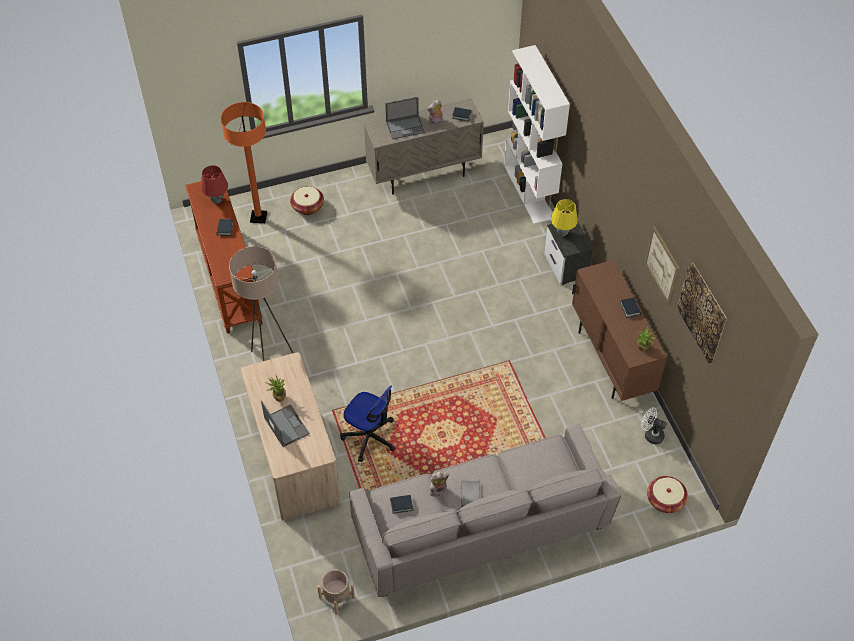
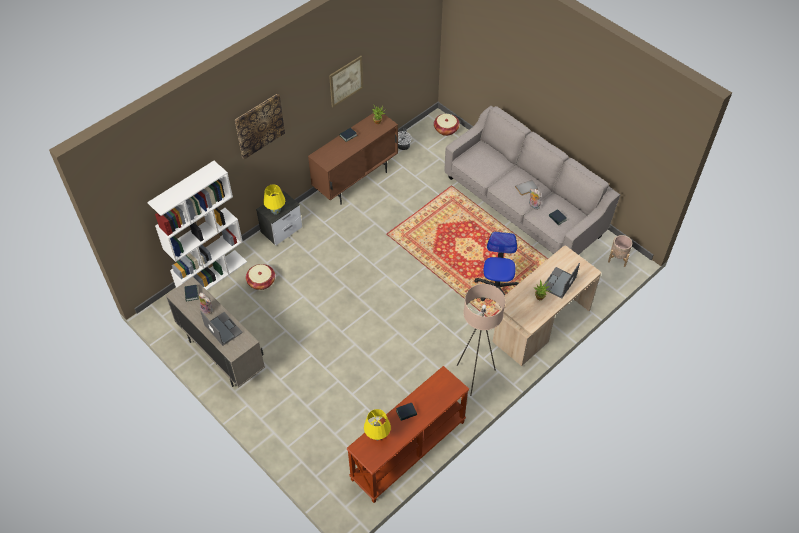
camera: 115 degrees left, 0 degrees up
(217, 200) = (377, 436): red table lamp -> yellow table lamp
(258, 217) = (329, 462): orange floor lamp -> none
(307, 207) = (299, 428): basket -> basket (261, 282)
(703, 312) = (388, 41): picture -> picture (259, 125)

